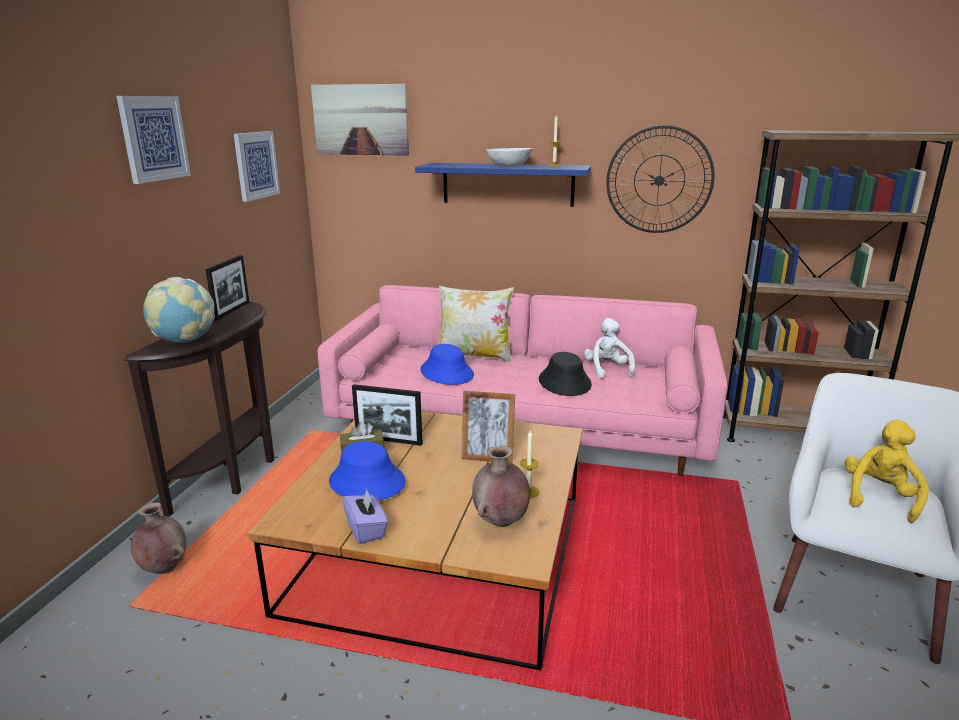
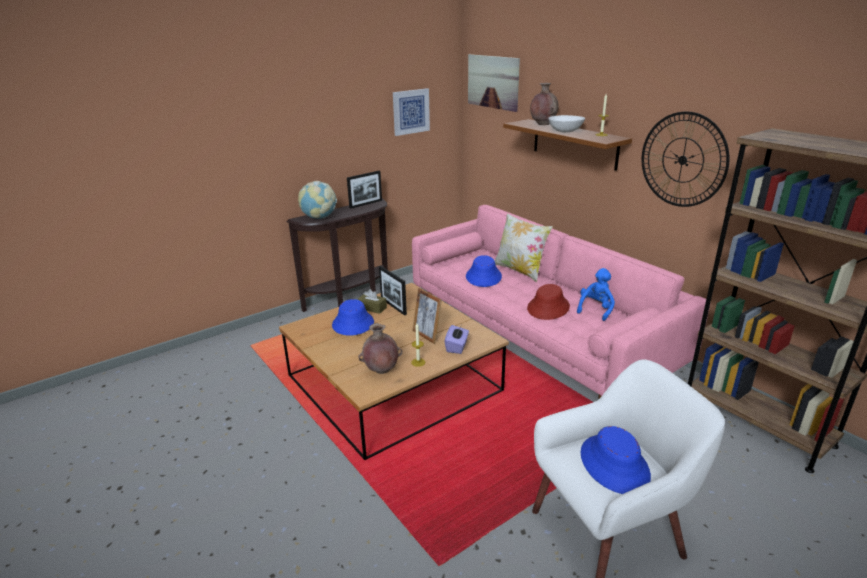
camera: 40 degrees right, 5 degrees up
(153, 138) = (325, 99): picture -> none
(164, 568) = (277, 335): brown vase -> brown vase (543, 124)
(366, 529) = (321, 346): purple tissue box -> purple tissue box (457, 347)
(507, 184) = (574, 144): blue shelf -> brown shelf
(565, 382) = (548, 308): black hat -> red hat
(607, 370) = (596, 309): white plush toy -> blue plush toy
(879, 497) = (614, 464): yellow plush toy -> blue hat

